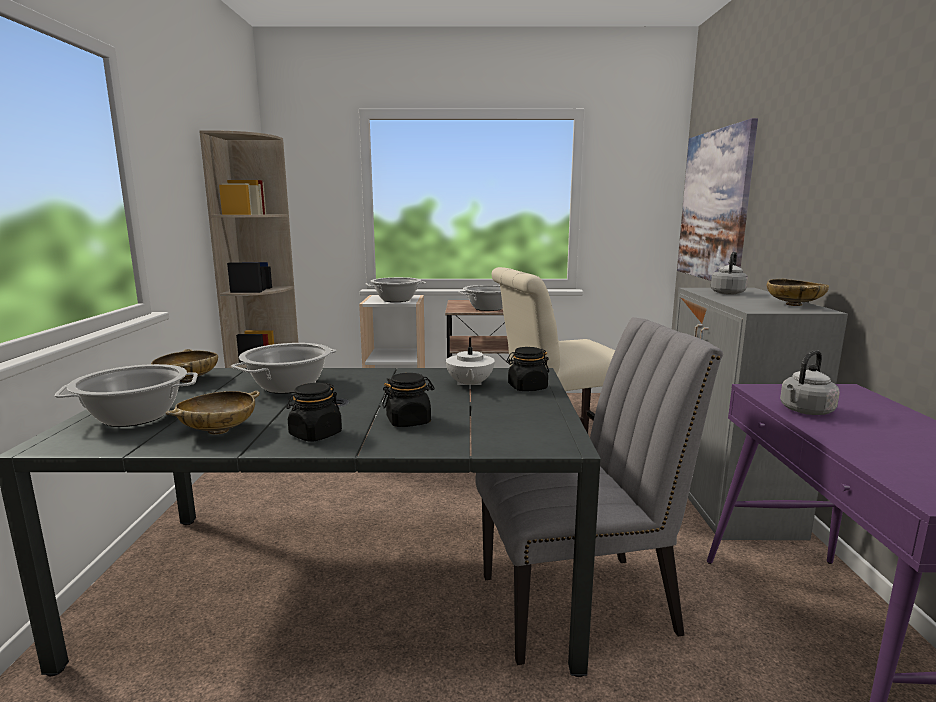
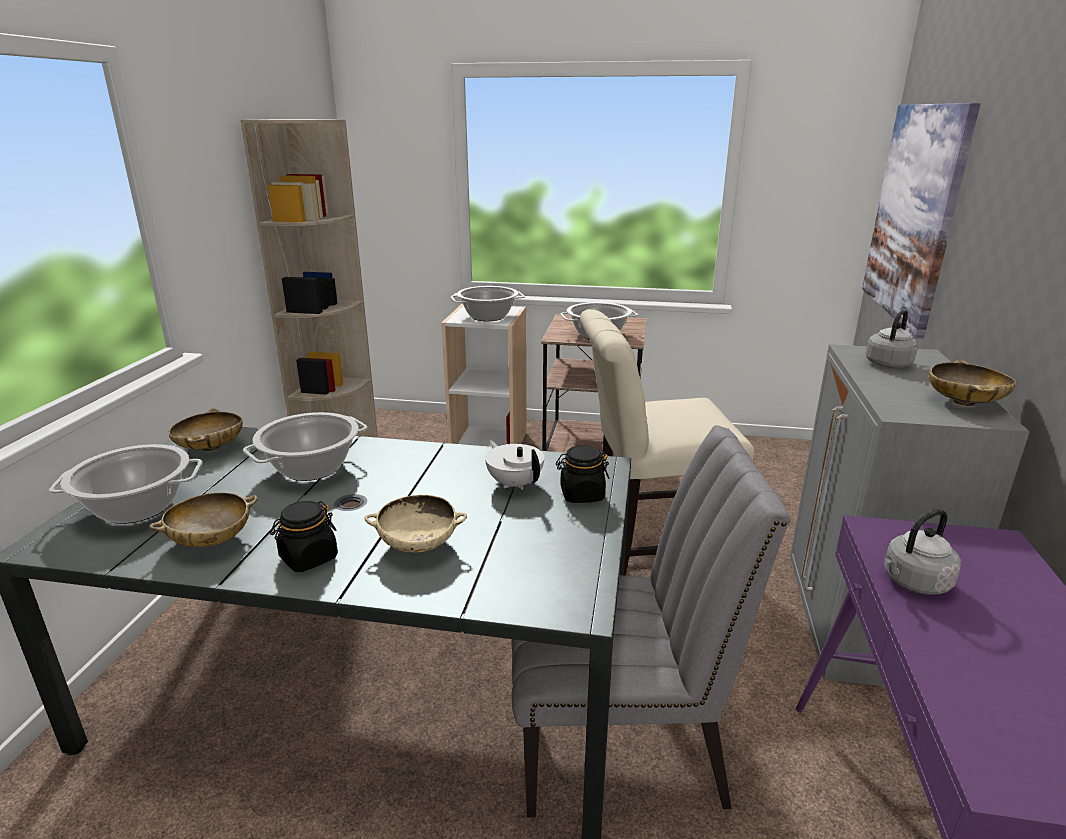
camera: 10 degrees right, 10 degrees up
(409, 421) = (418, 545): black jar -> beige bowl
(469, 385) = (515, 483): white teapot -> white teapot turned 135 degrees clockwise

